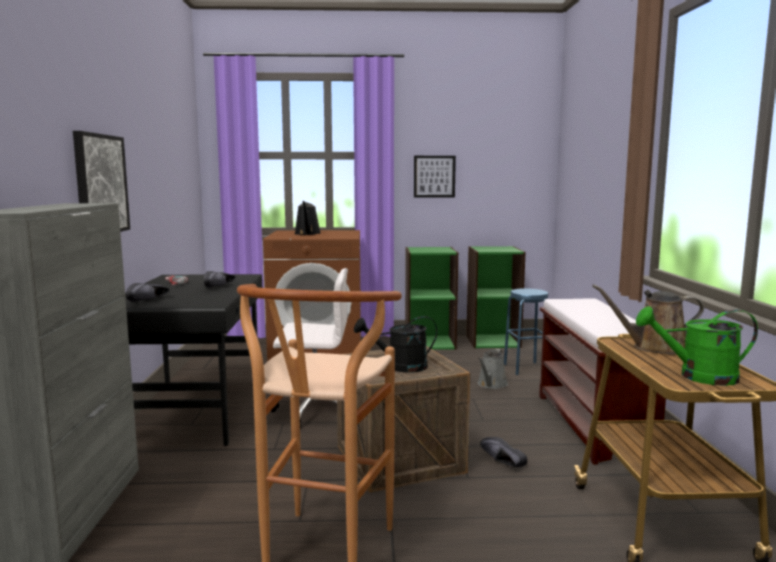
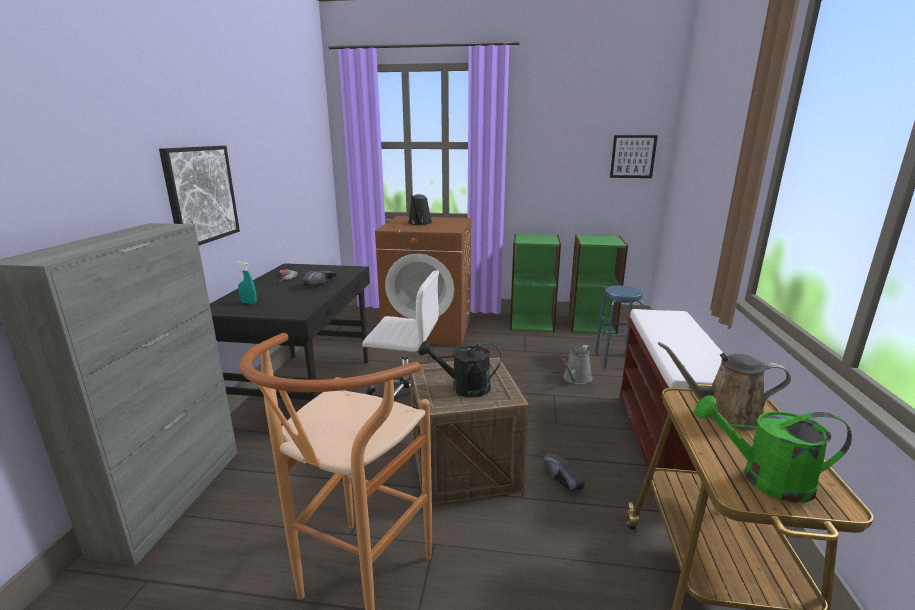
camera: 10 degrees right, 10 degrees up
(149, 300) = (249, 302): black shoe -> turquoise spray bottle
(434, 176) = (545, 166): picture -> picture (633, 156)

